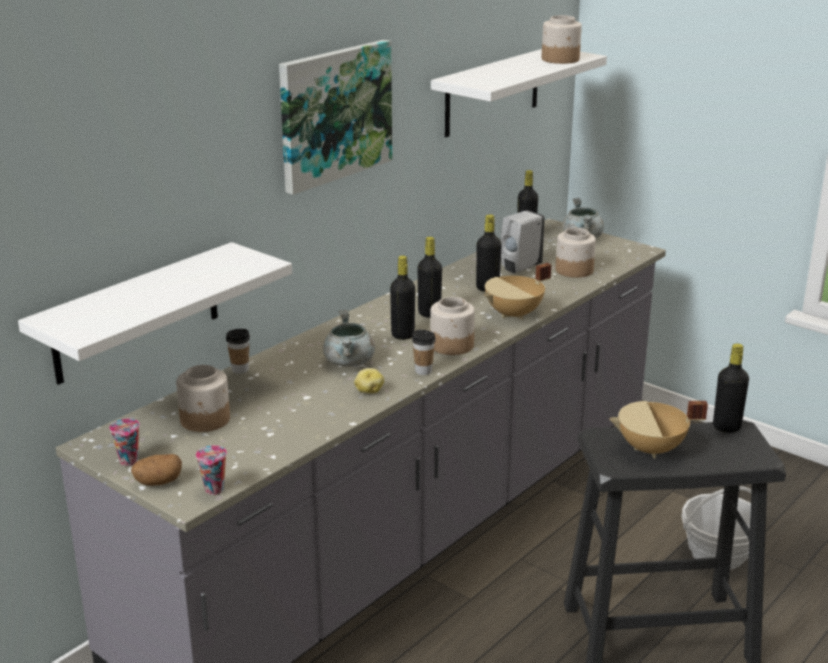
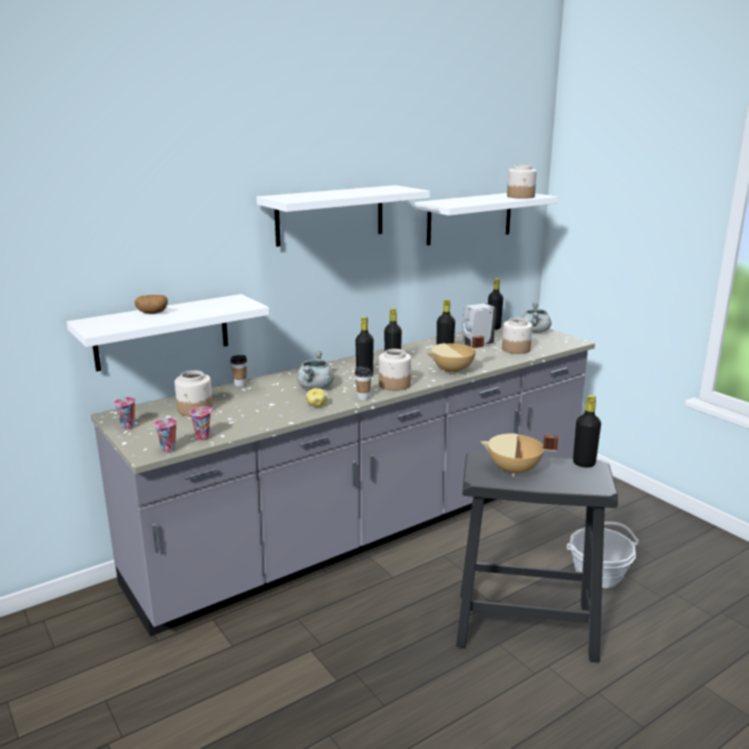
camera: 15 degrees right, 5 degrees down
(158, 482) = (136, 441): potato -> potato (152, 313)
(248, 463) = (203, 437): none -> cup
(334, 114) = (330, 215): picture -> white shelf

